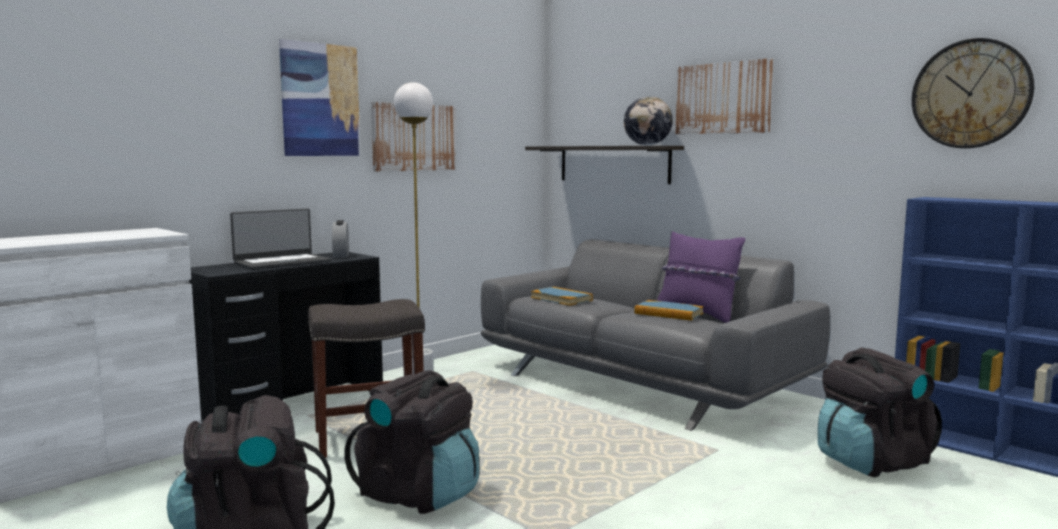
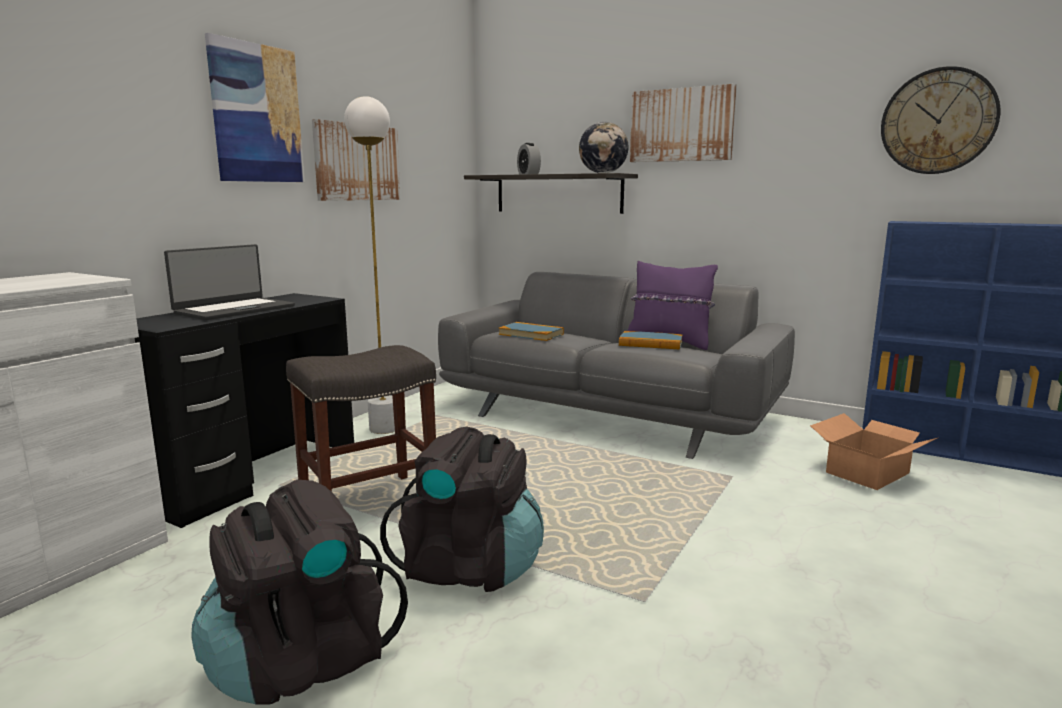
camera: 15 degrees left, 5 degrees up
(341, 256) = (298, 299): alarm clock -> alarm clock (528, 174)
(871, 461) = (868, 473): black backpack -> cardboard box

